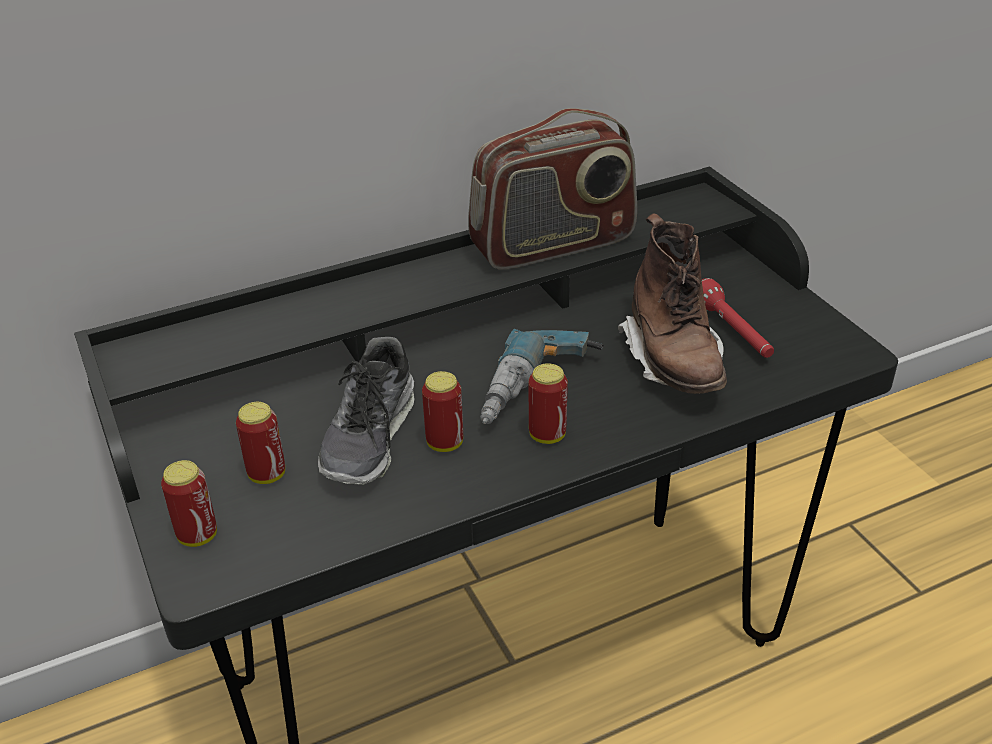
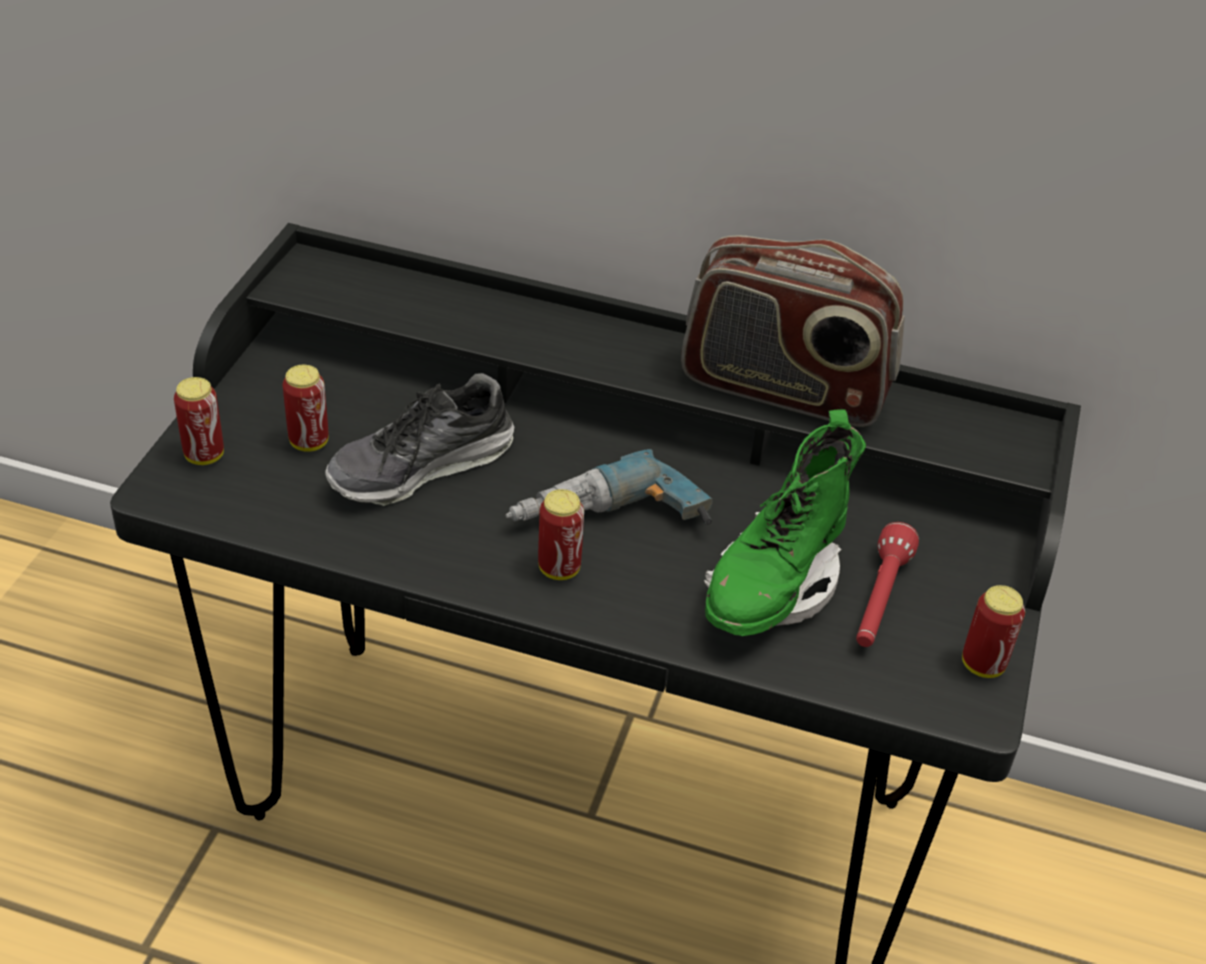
camera: 40 degrees right, 5 degrees up
(445, 443) = (469, 514): can -> can (982, 665)
(673, 362) = (773, 586): brown boot -> green boot

